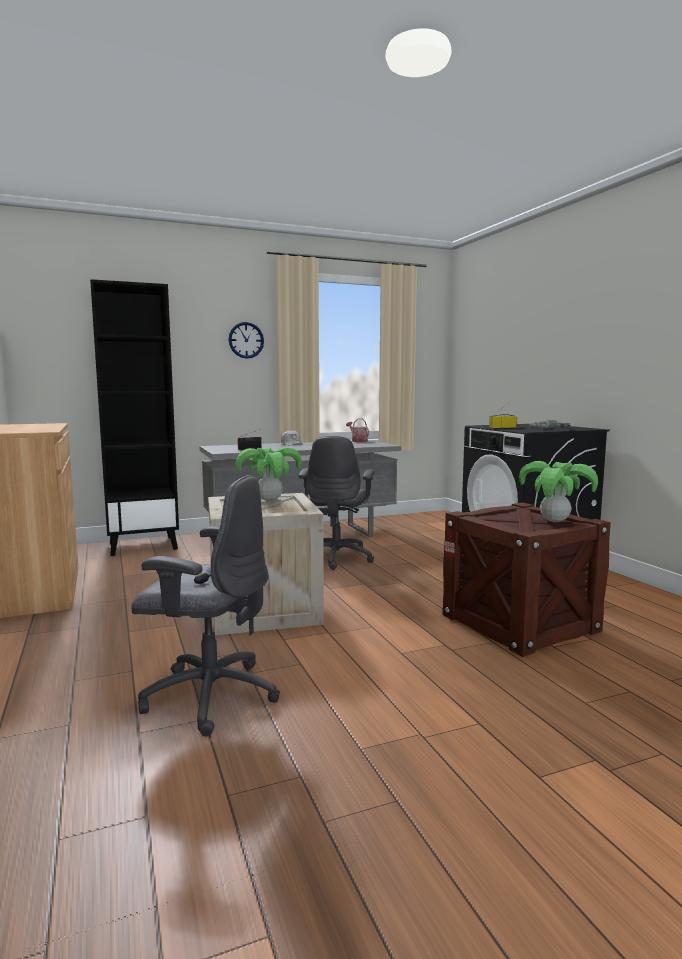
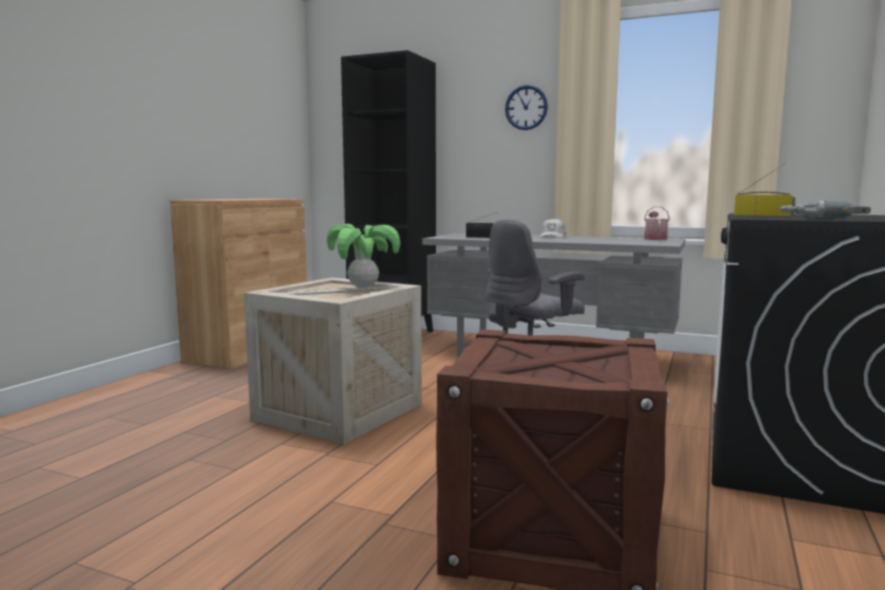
camera: 45 degrees right, 0 degrees up
(209, 695) = (127, 463): grey office chair -> none
(554, 521) = (592, 370): potted plant -> none

